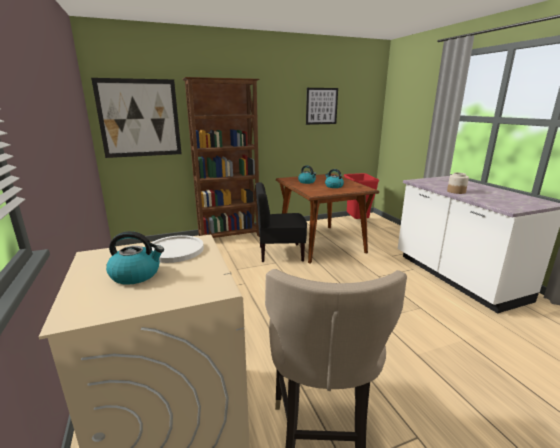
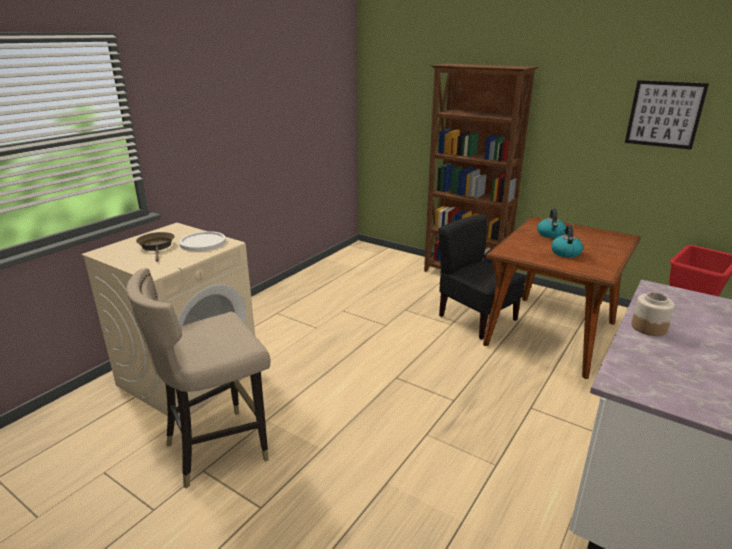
camera: 55 degrees right, 5 degrees up
(136, 274) = (157, 247): kettle -> brown frying pan
(139, 118) = (399, 108): picture -> none

